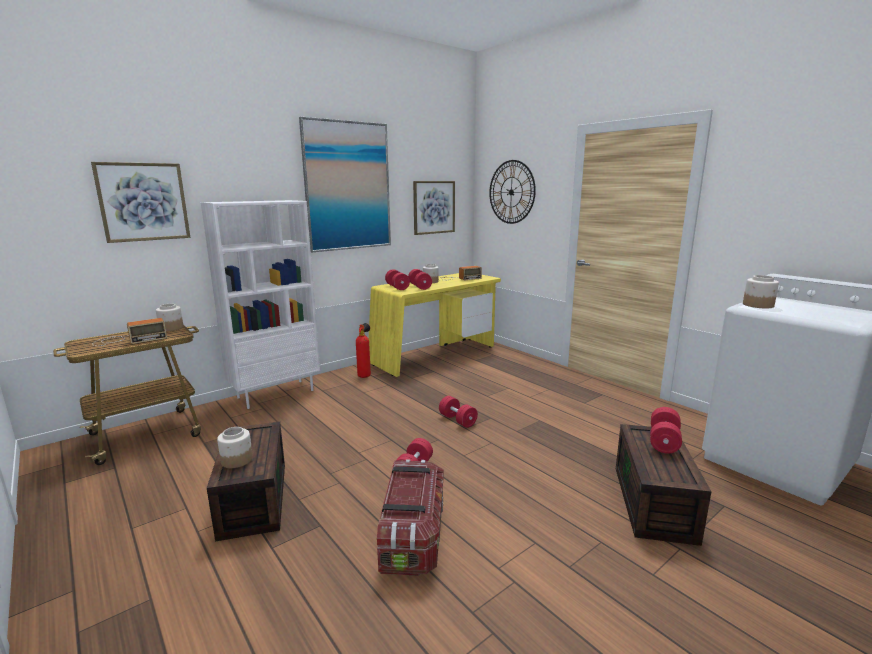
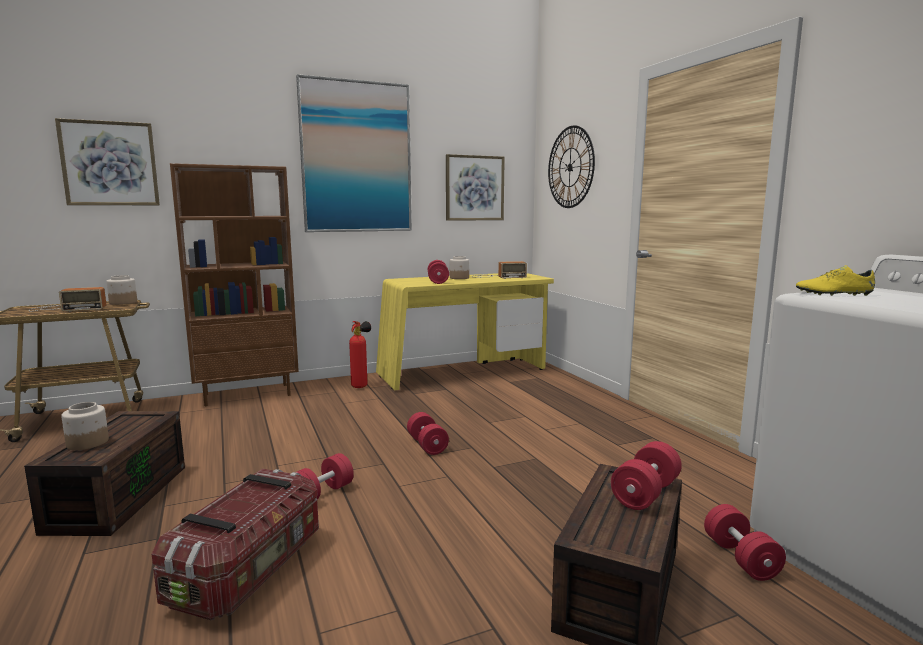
camera: 15 degrees right, 5 degrees down
(276, 393) = (248, 394): white bookcase -> brown bookcase
(397, 287) = (410, 281): red dumbbell -> red dumbbell (740, 558)
(758, 305) = (833, 294): jar -> yellow shoe

